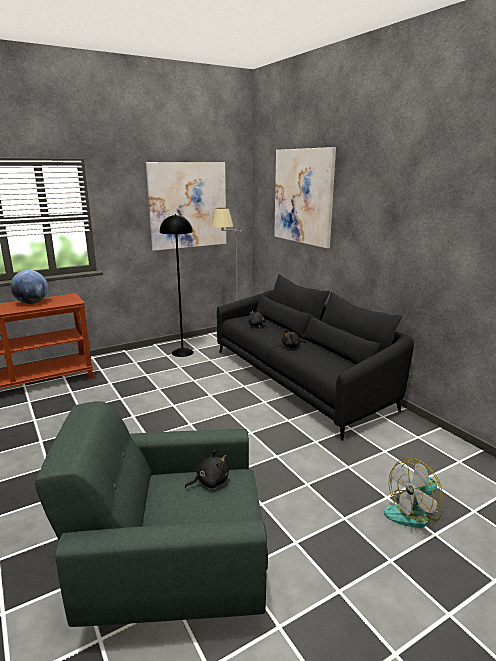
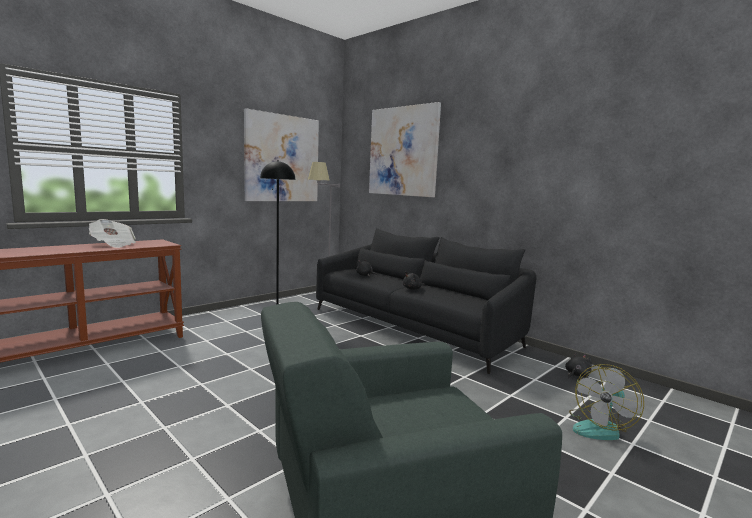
camera: 15 degrees left, 10 degrees down
(32, 303) = (113, 244): globe -> newspaper
(210, 482) = (424, 398): black plush toy -> black plush toy (576, 375)

